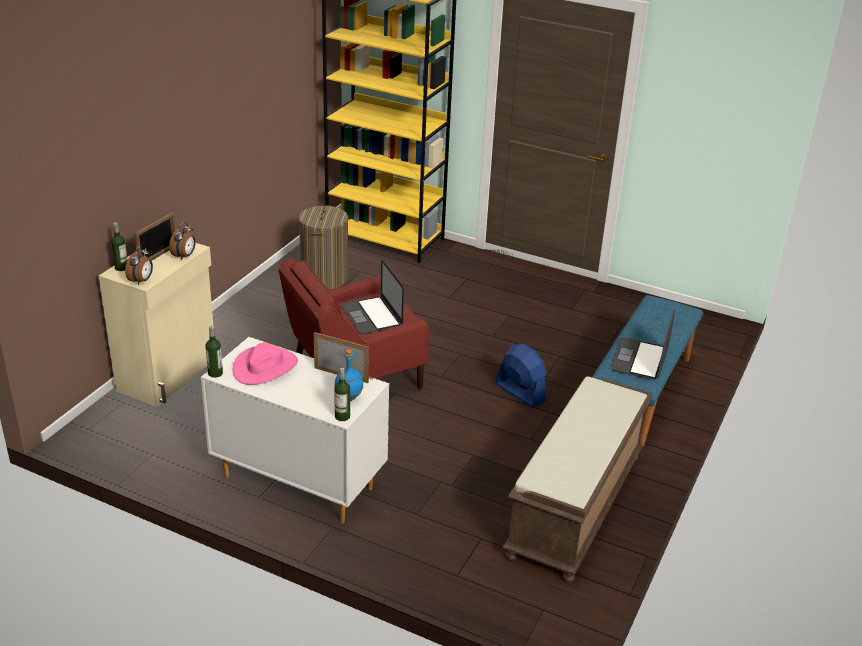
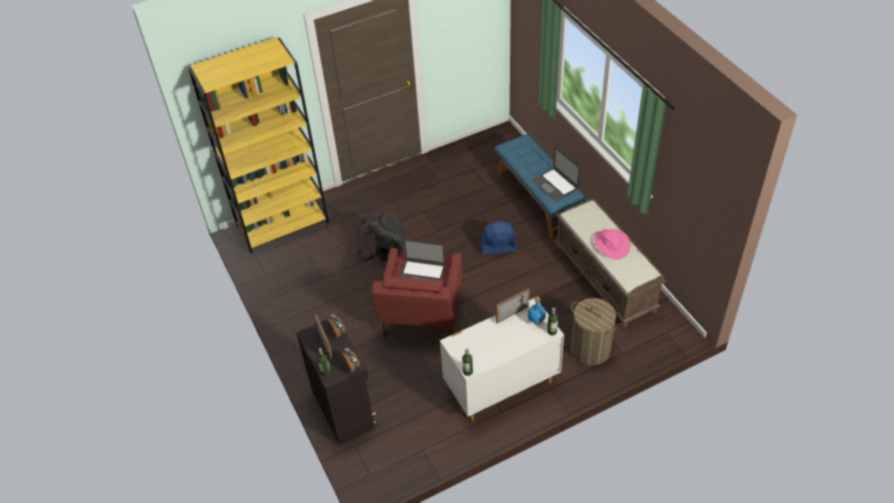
camera: 50 degrees left, 15 degrees up
(169, 374) = (344, 408): beige cabinet -> black cabinet
(265, 367) = (479, 345): pink hat -> pink hat (611, 244)
(324, 278) = (302, 278): laundry basket -> laundry basket (590, 349)
(418, 312) = (383, 252): none -> black backpack

